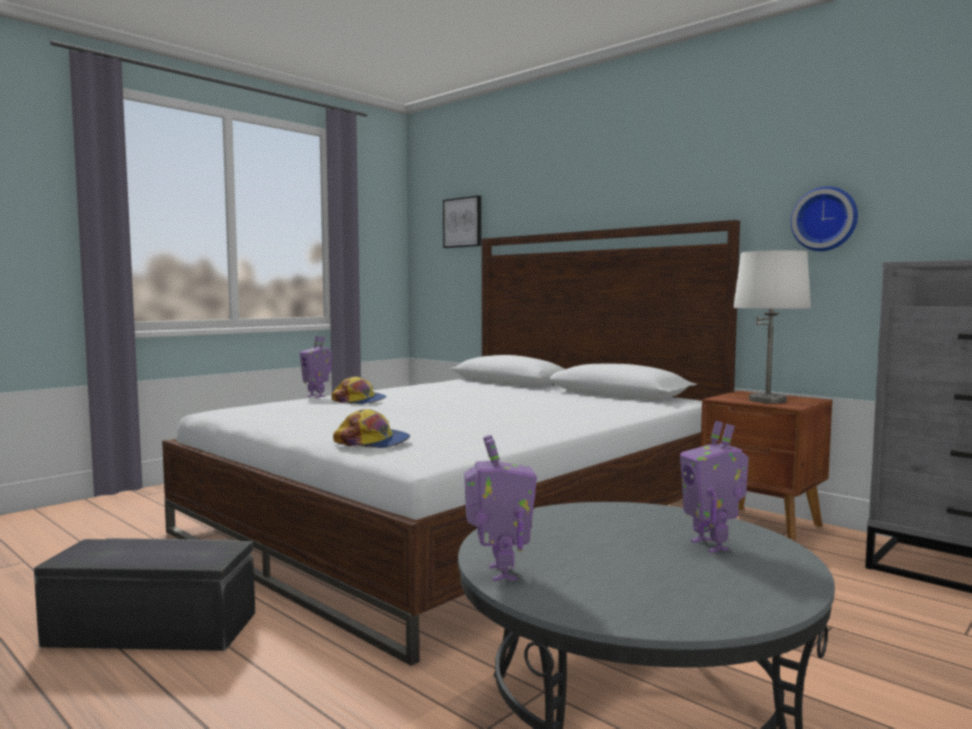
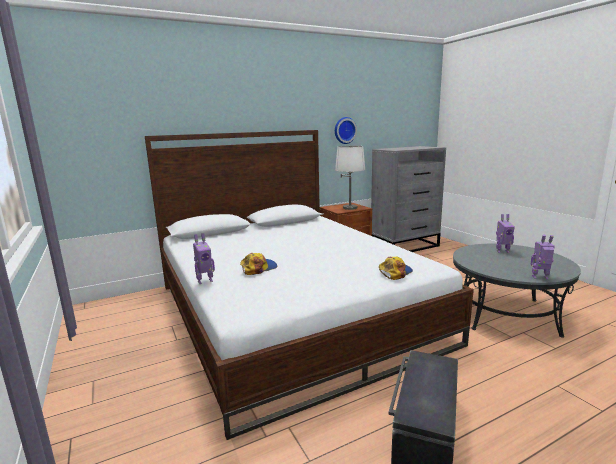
camera: 70 degrees left, 10 degrees up
(463, 222) = (109, 121): picture -> none

